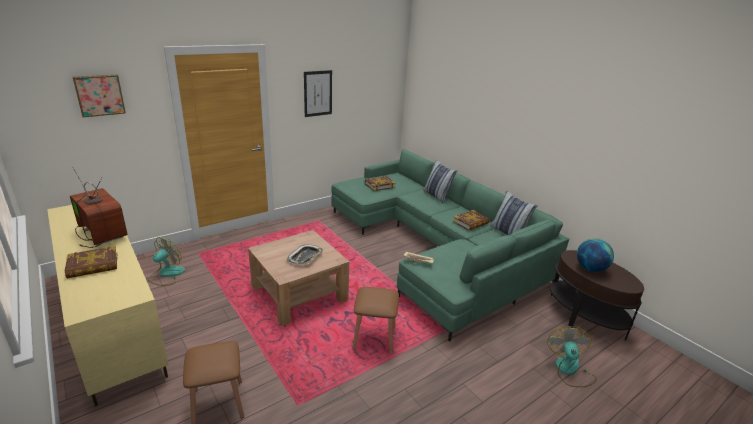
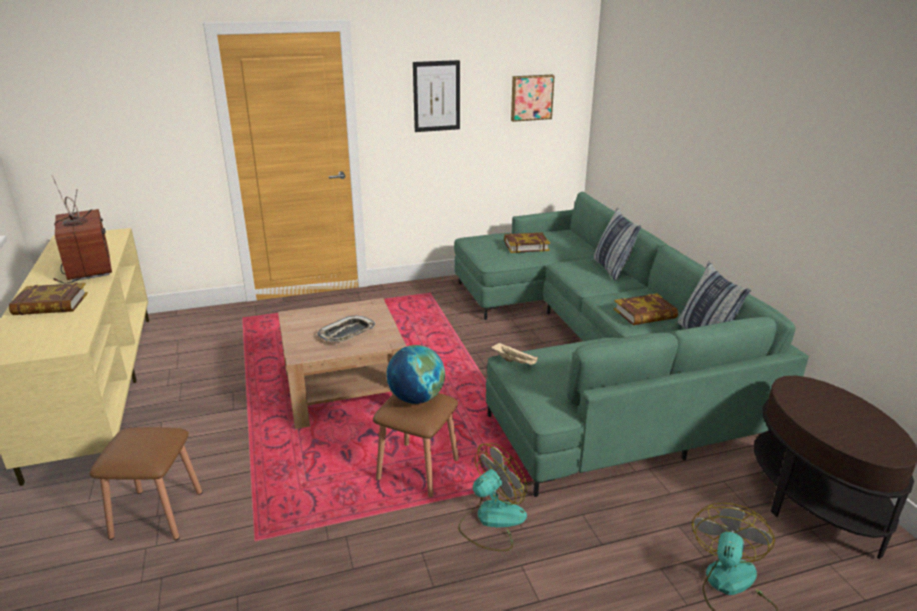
camera: 20 degrees right, 0 degrees up
(99, 95) = (119, 88): picture -> picture (531, 97)
(166, 274) = (189, 340): fan -> fan (491, 520)
(590, 269) = (819, 412): globe -> globe (416, 398)

